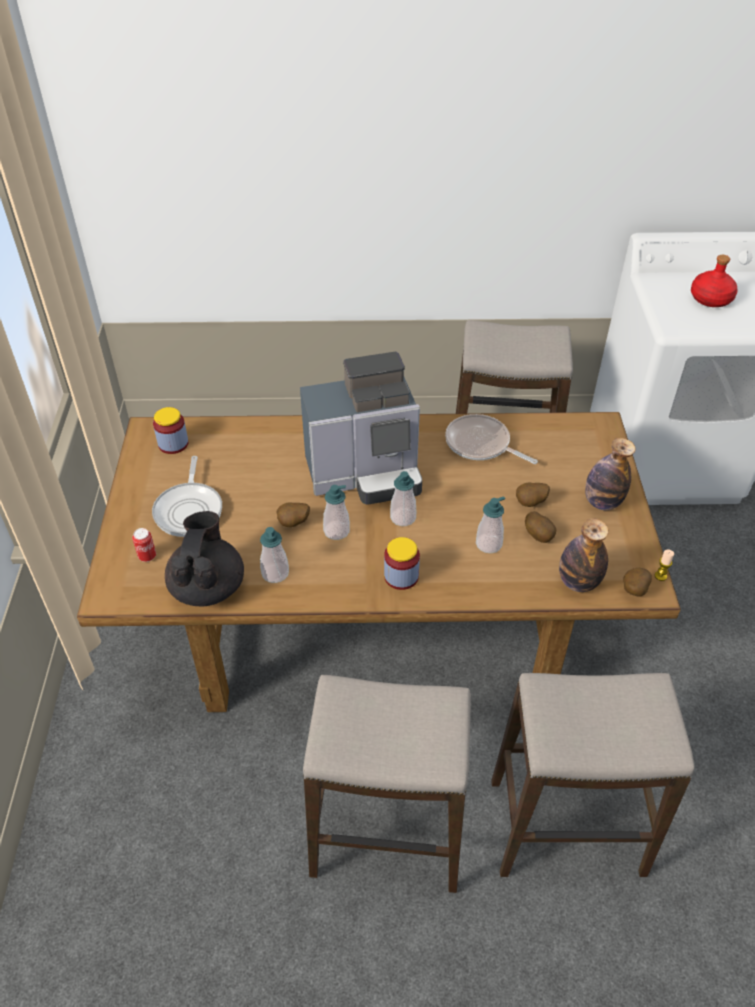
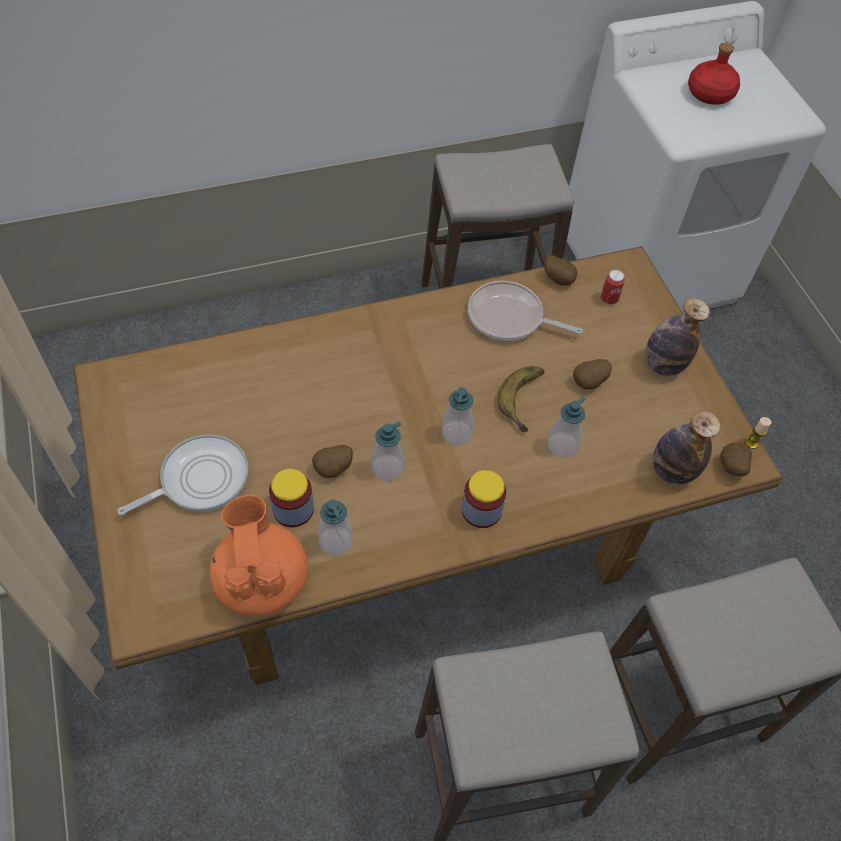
camera: 20 degrees left, 10 degrees up
(147, 556) = (170, 556): can -> can (609, 299)
(173, 444) = (144, 392): jar -> jar (293, 509)
(189, 509) = (199, 479): frying pan -> frying pan turned 105 degrees counterclockwise
(208, 586) = (261, 579): black teapot -> orange teapot
(366, 474) = (394, 384): coffee machine -> none
(473, 506) = (528, 400): none -> banana
(539, 536) = (612, 422): potato -> potato (559, 279)

